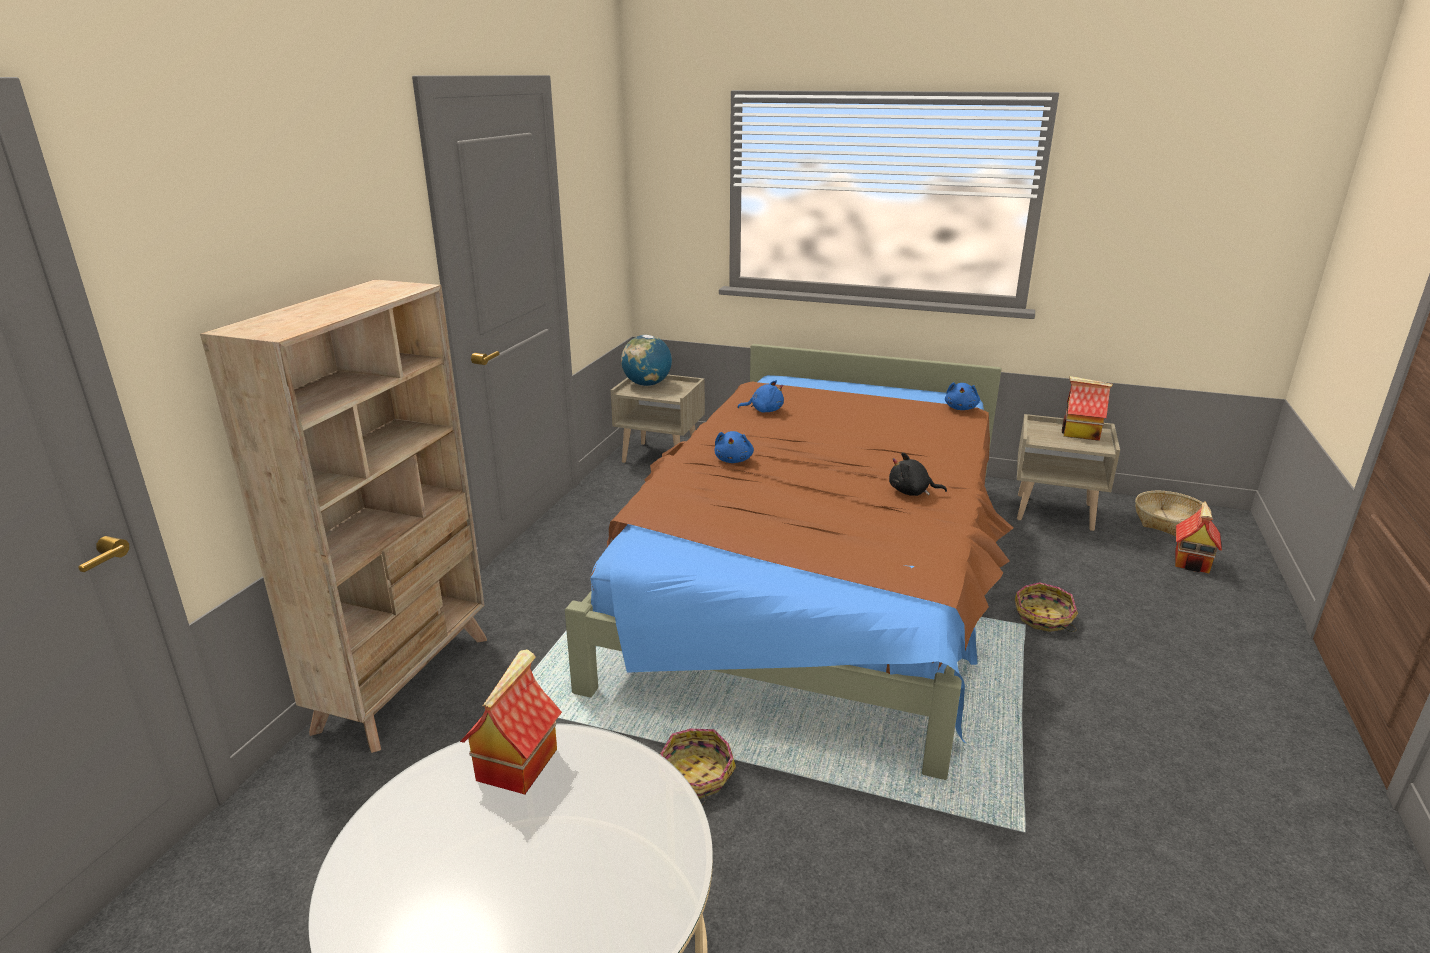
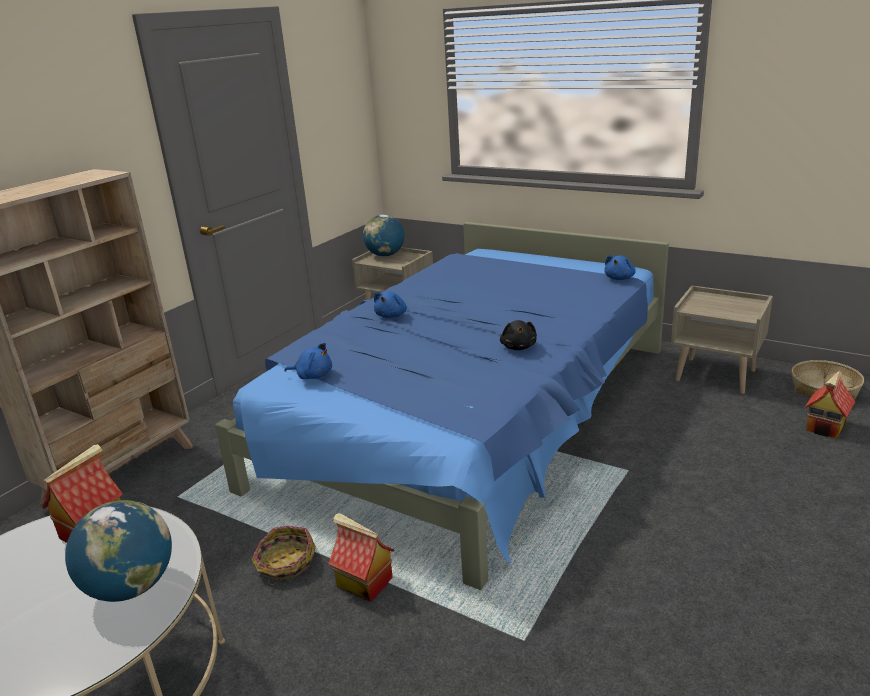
camera: 15 degrees right, 0 degrees up
(625, 833) = (131, 587): none -> globe
(764, 410) = (447, 277): blue plush toy -> blue plush toy (313, 375)
(818, 573) = (472, 415): brown bed -> blue bed
(911, 492) = (518, 347): black plush toy -> black plush toy turned 120 degrees counterclockwise
(1043, 618) = (648, 466): basket -> none
(1080, 433) = (735, 304): toy house -> toy house (363, 582)

